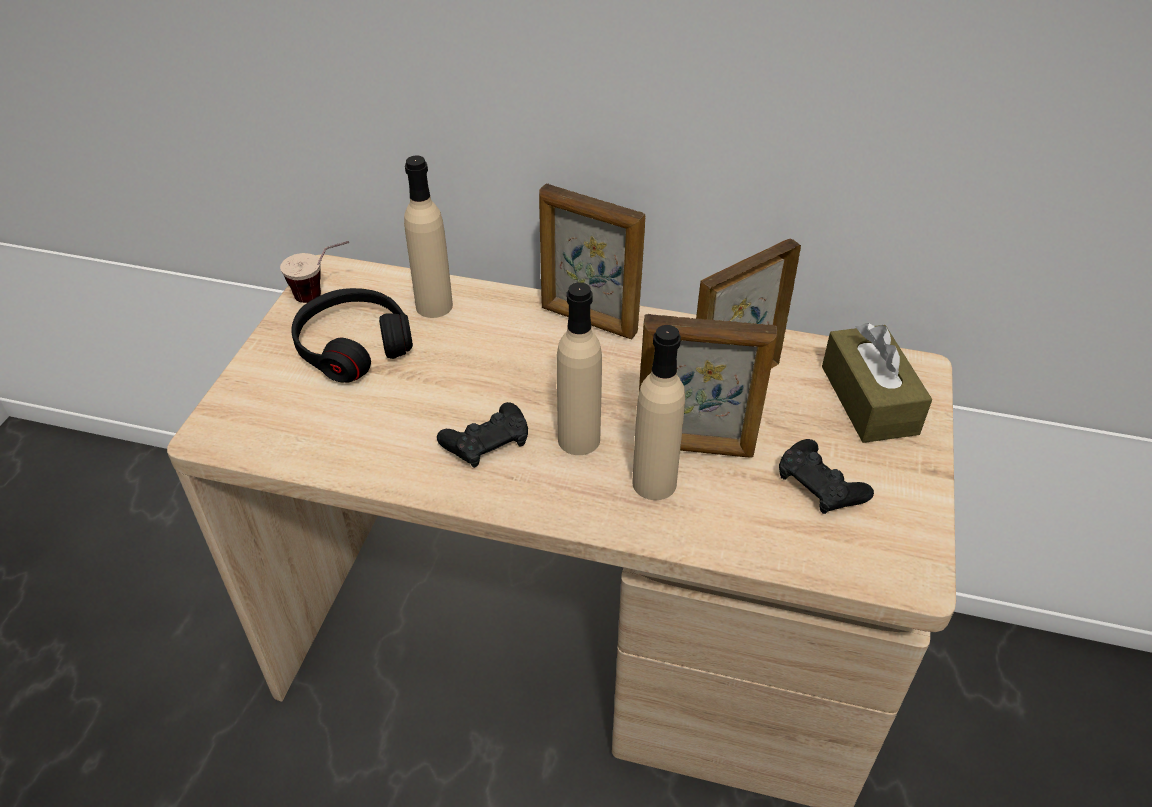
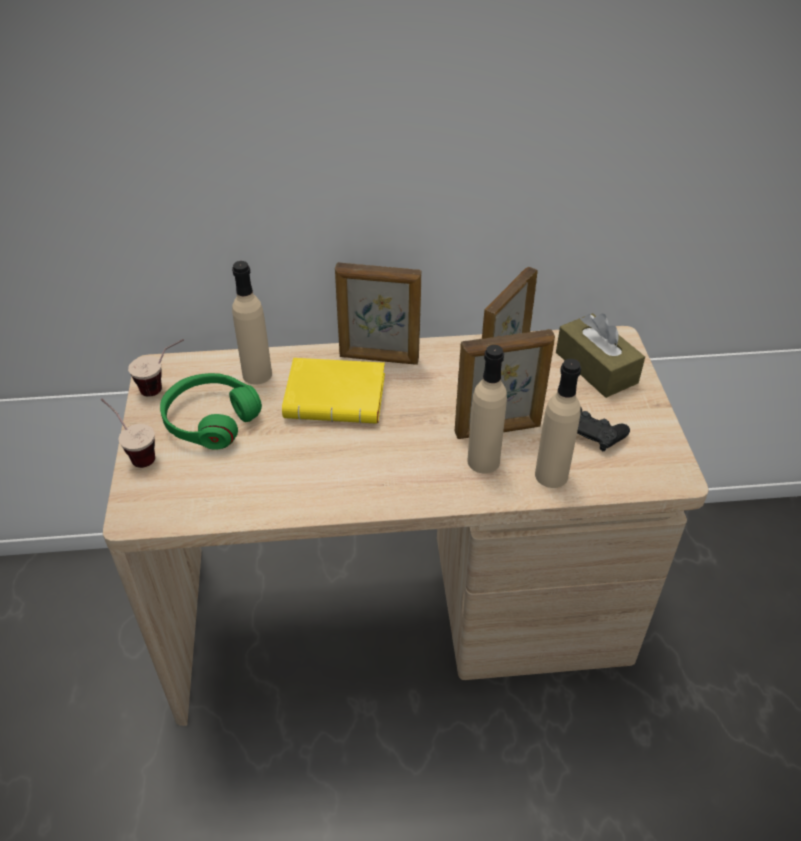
camera: 20 degrees left, 0 degrees up
(250, 363) = (134, 453): none -> cup
(353, 345) = (210, 419): black headphones -> green headphones
(487, 441) = (351, 464): black game controller -> none
(514, 356) = (338, 397): none -> yellow book
(579, 439) = (416, 445): beige bottle -> beige bottle (551, 475)

